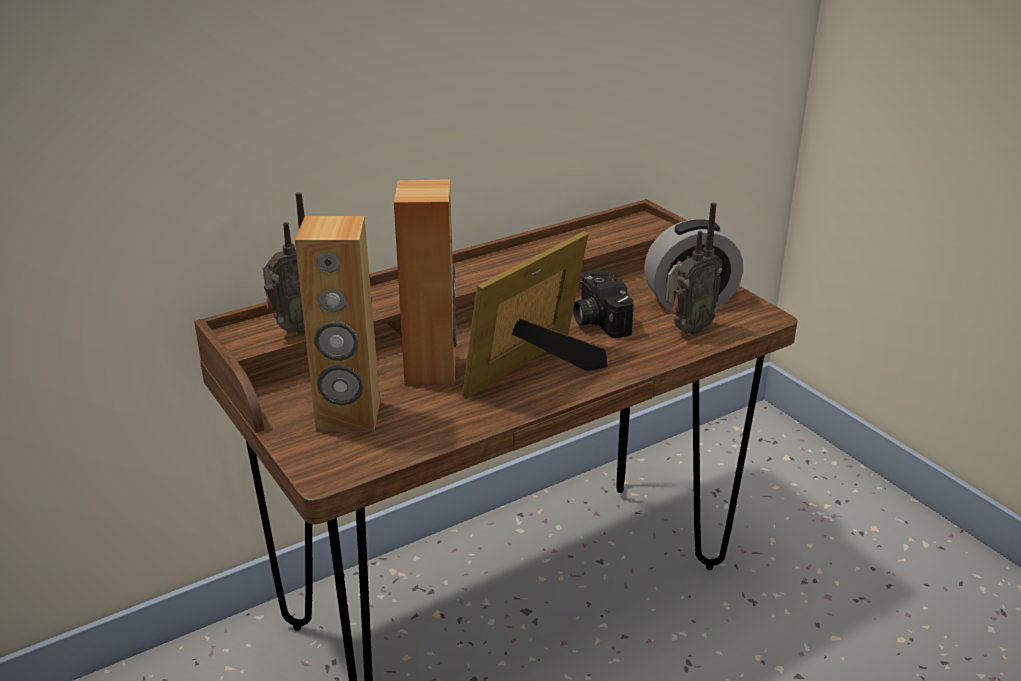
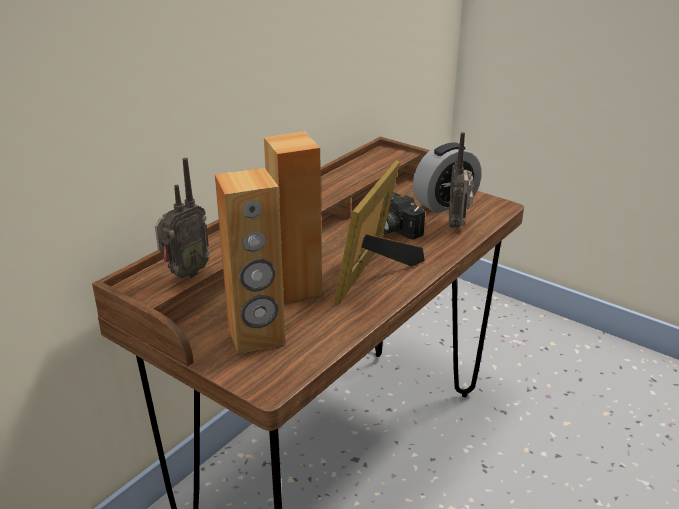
camera: 20 degrees left, 0 degrees up
(687, 330) = (458, 224): radio -> radio turned 150 degrees clockwise

